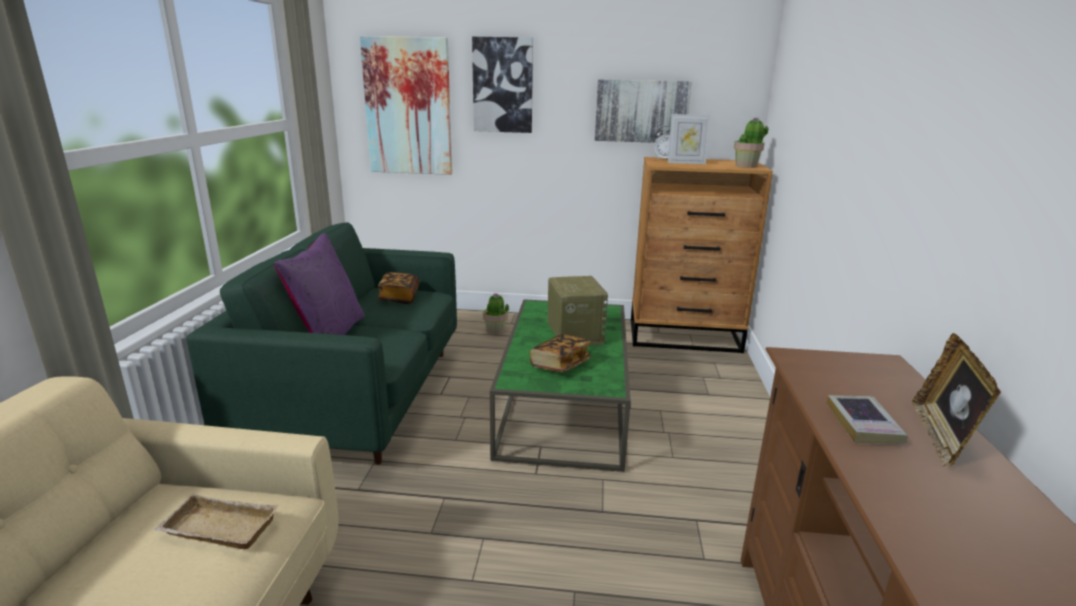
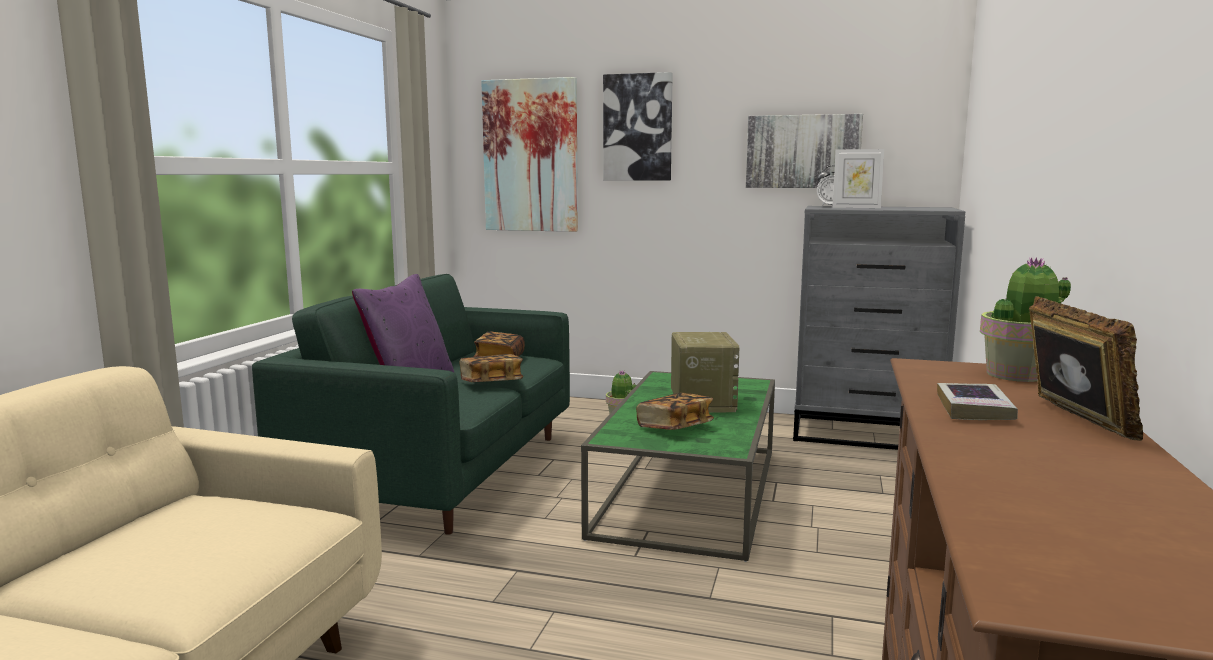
camera: 10 degrees right, 10 degrees down
(217, 530) = (240, 526): beige tray -> none
(399, 326) = (491, 382): none -> book
(685, 336) = (866, 434): brown dresser -> grey dresser
(746, 166) = (933, 209): potted plant -> potted plant (1016, 375)
(941, 436) = (1071, 420): picture frame -> picture frame turned 150 degrees clockwise

